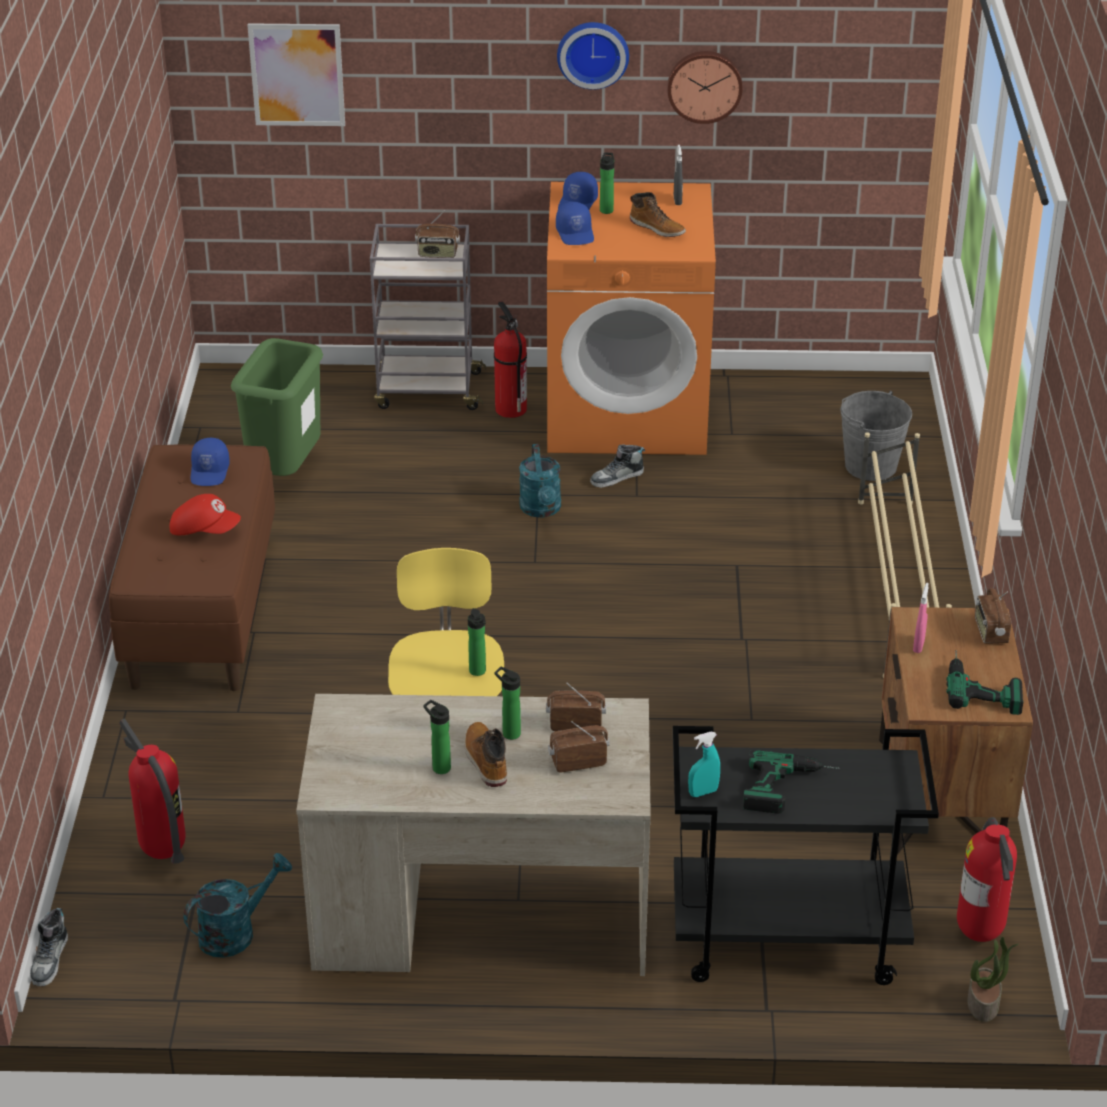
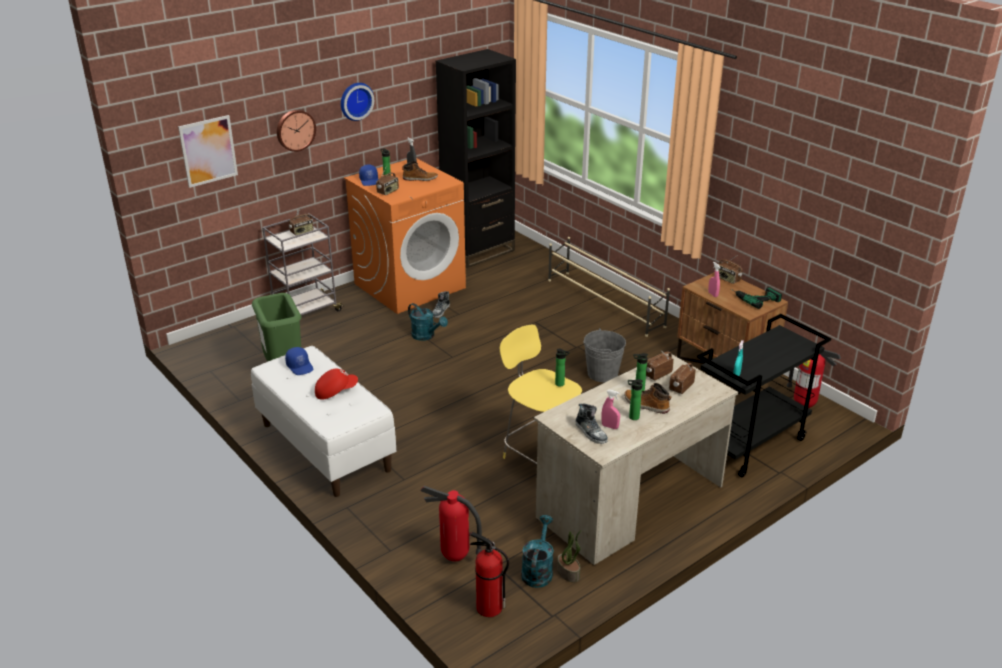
camera: 40 degrees left, 5 degrees down
(50, 960) = (468, 637): shoe -> shoe (591, 432)
(201, 612) = (324, 447): brown bench -> white bench
(389, 763) = (610, 426): none -> pink spray bottle
(509, 408) = (355, 304): fire extinguisher -> fire extinguisher (488, 607)
(576, 234) = (388, 192): blue cap -> radio
(704, 85) = (406, 106): wall clock -> wall clock (295, 130)
(790, 788) = (762, 358): power drill -> none
(814, 398) = (478, 252): none -> black bookcase
(870, 466) = (534, 266): grey bucket -> grey bucket (602, 373)
(984, 1003) = (839, 428): potted plant -> potted plant (569, 573)

